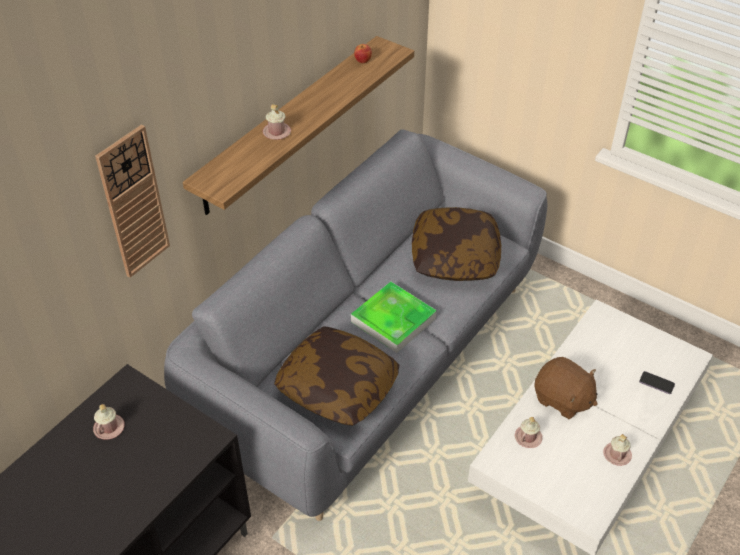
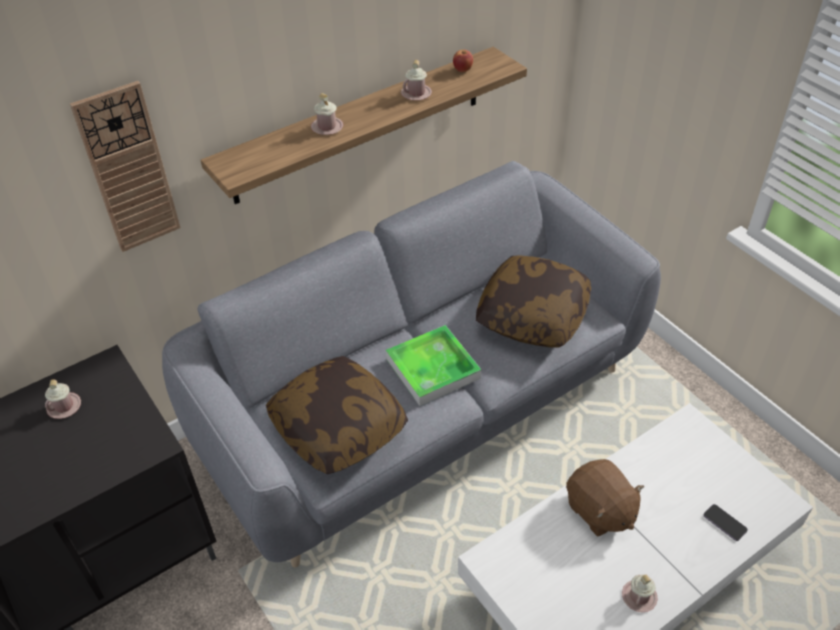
camera: 20 degrees right, 0 degrees up
(528, 437) = (539, 544): pink mug -> pink mug (416, 93)

